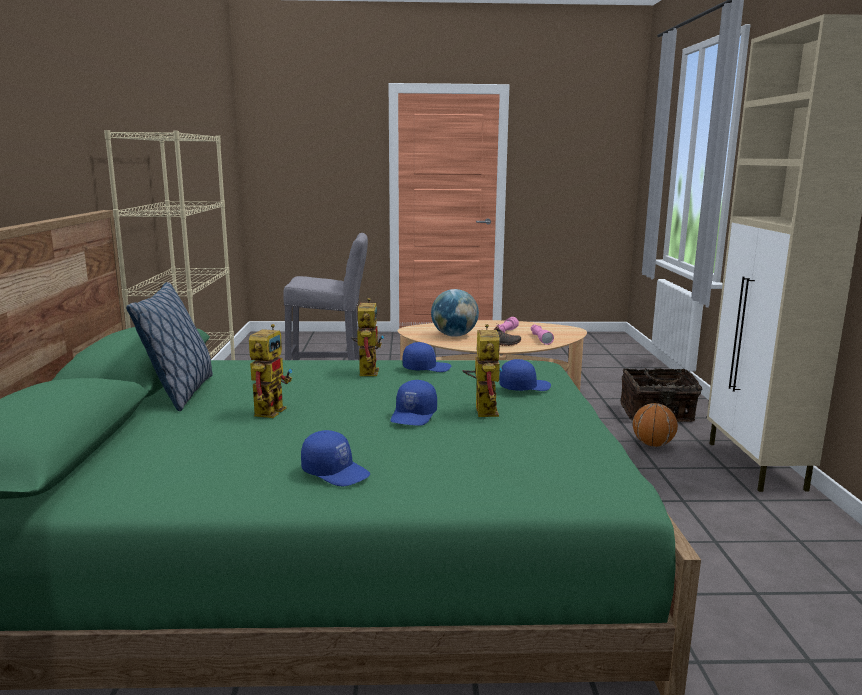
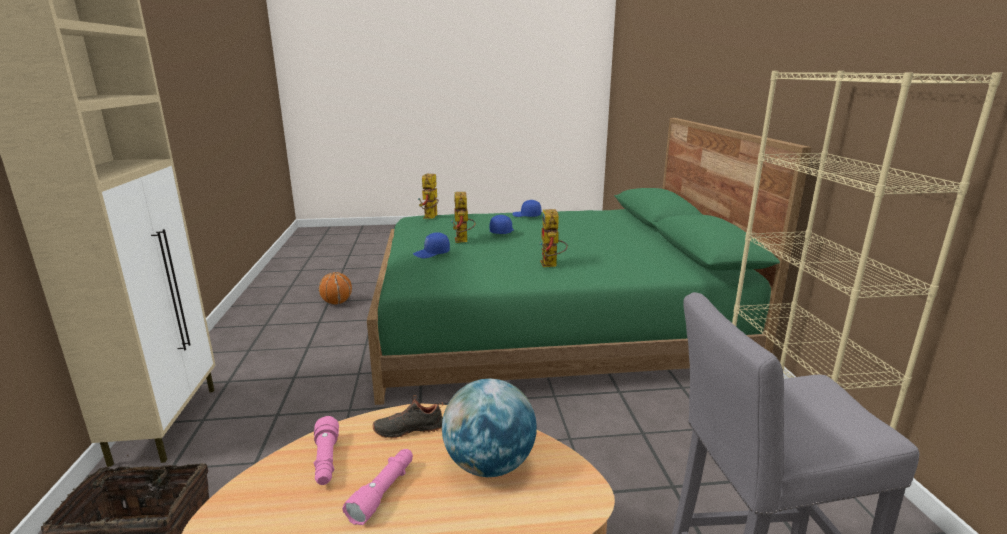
camera: 175 degrees right, 5 degrees up
(180, 393) = (656, 245): pillow -> none
(270, 409) = (586, 237): toy robot -> toy robot (431, 217)
(426, 368) = (504, 269): blue cap -> none
(653, 445) = (241, 454): basketball -> basketball (337, 303)

